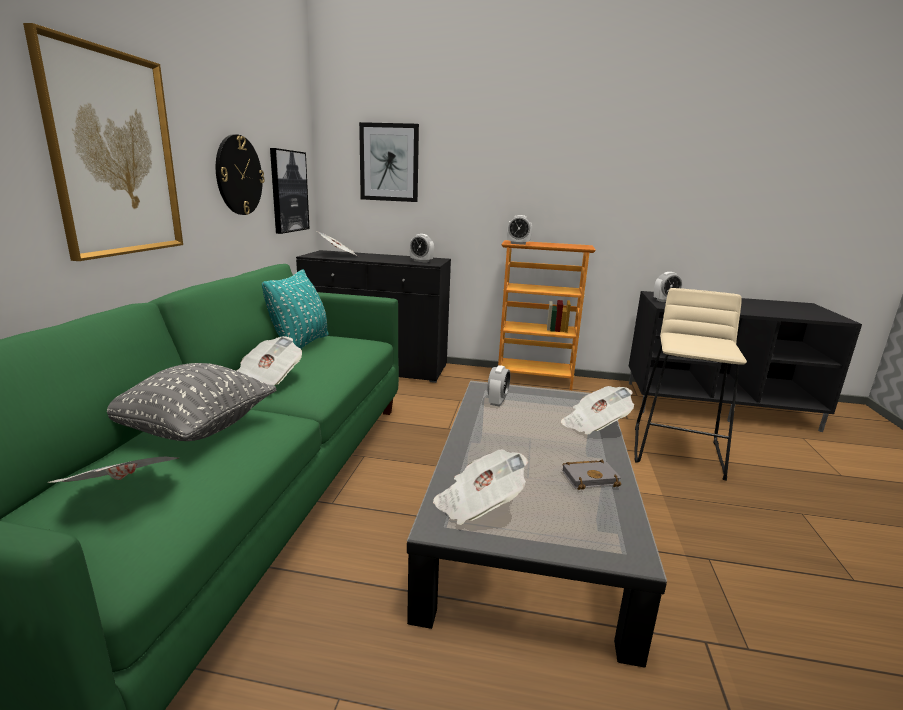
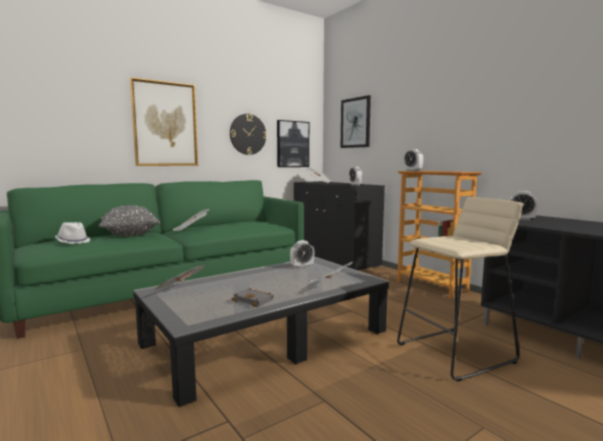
camera: 45 degrees right, 10 degrees down
(124, 494) = (73, 241): newspaper -> white hat
(301, 344) = (241, 222): turquoise pillow -> none

